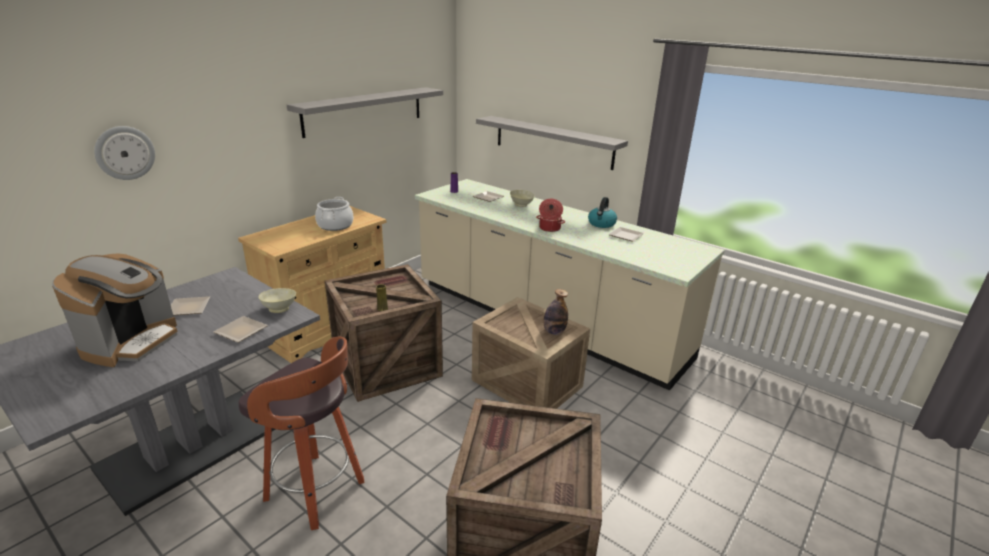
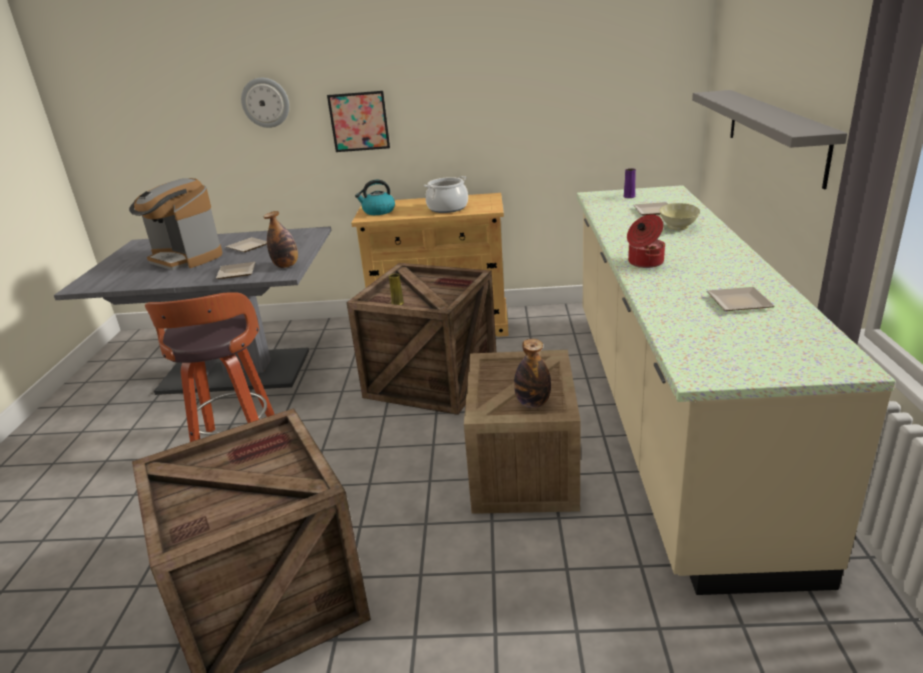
camera: 55 degrees right, 0 degrees up
(132, 342) = (186, 258): coffee machine -> coffee machine turned 60 degrees clockwise
(228, 161) = (359, 121): none -> picture
(280, 309) = (286, 266): beige bowl -> bottle
(364, 111) = (535, 76): grey shelf -> none
(601, 224) = (740, 277): kettle -> kettle (378, 211)

